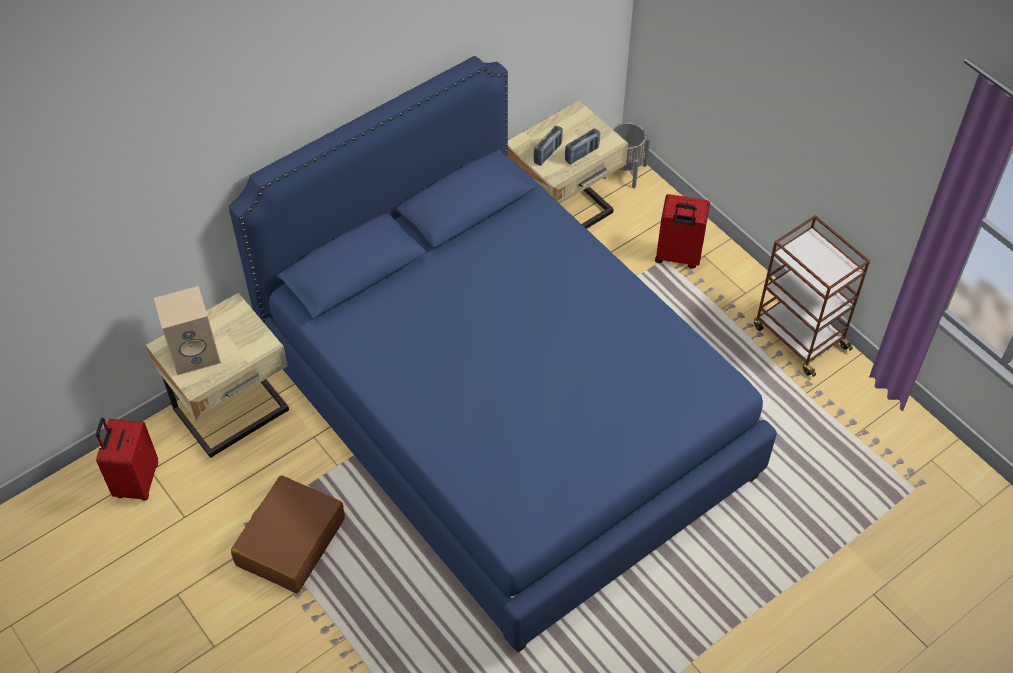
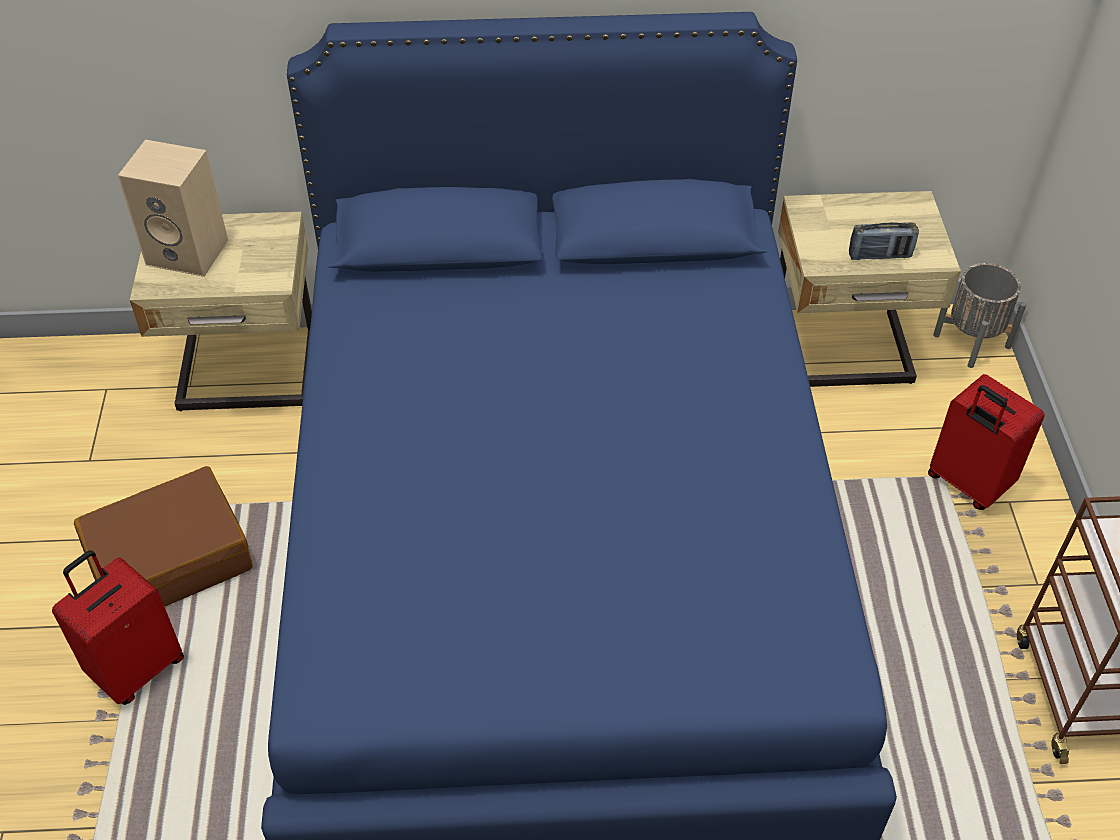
camera: 35 degrees right, 5 degrees down
(136, 481) = (81, 392): red suitcase -> red suitcase (136, 668)
(548, 153) = (831, 234): radio -> none

